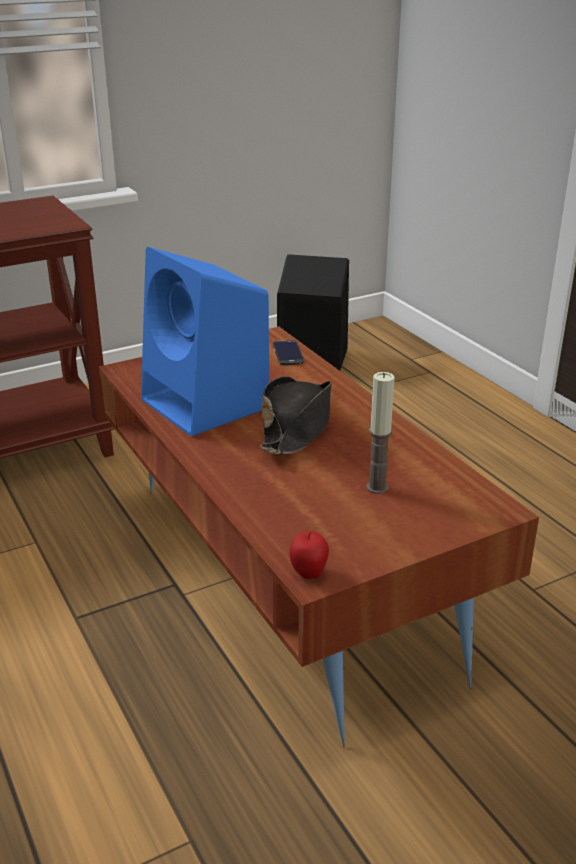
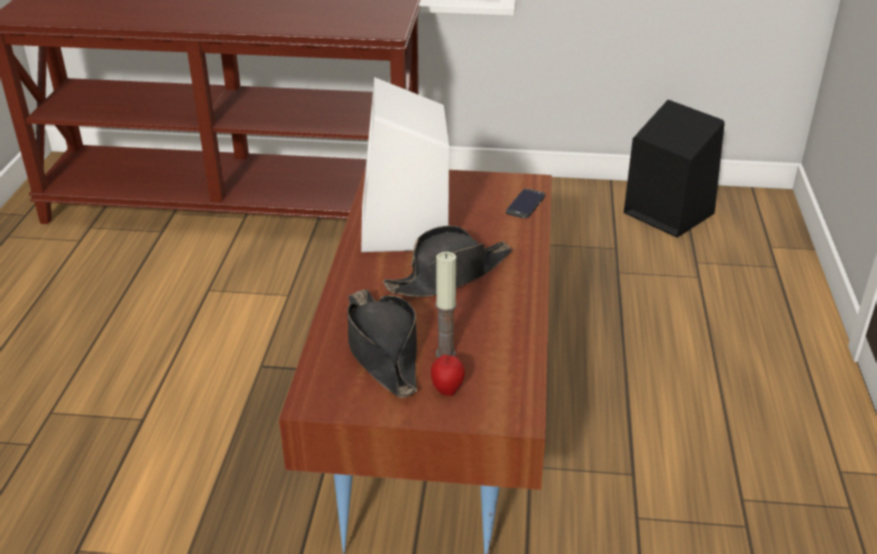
camera: 35 degrees right, 5 degrees up
(207, 405) = (405, 229): blue speaker -> white speaker
(308, 573) = (311, 398): apple -> apple (447, 390)
(320, 507) = (382, 351): none -> black hat

